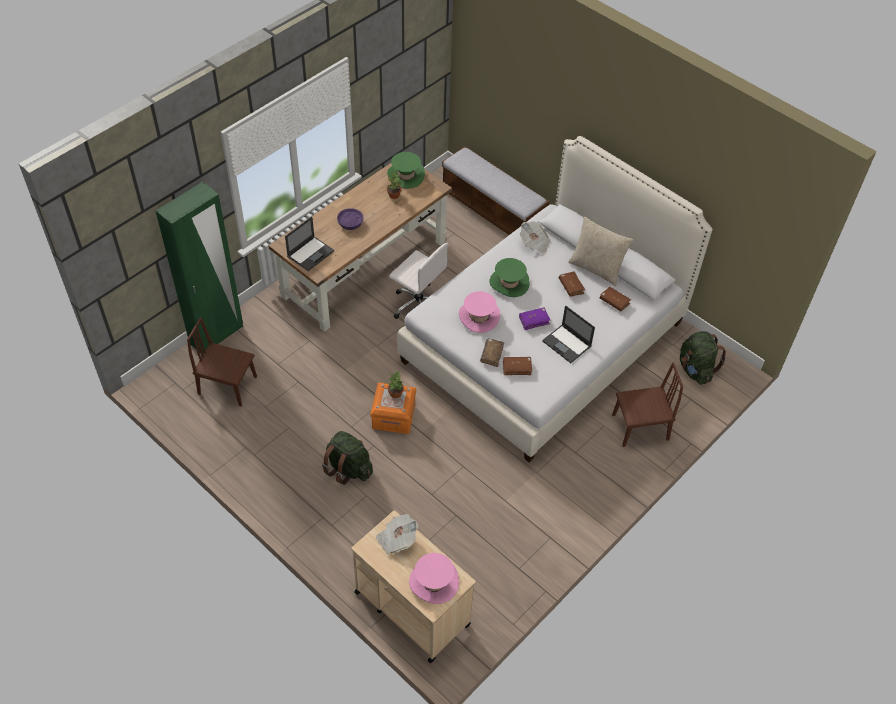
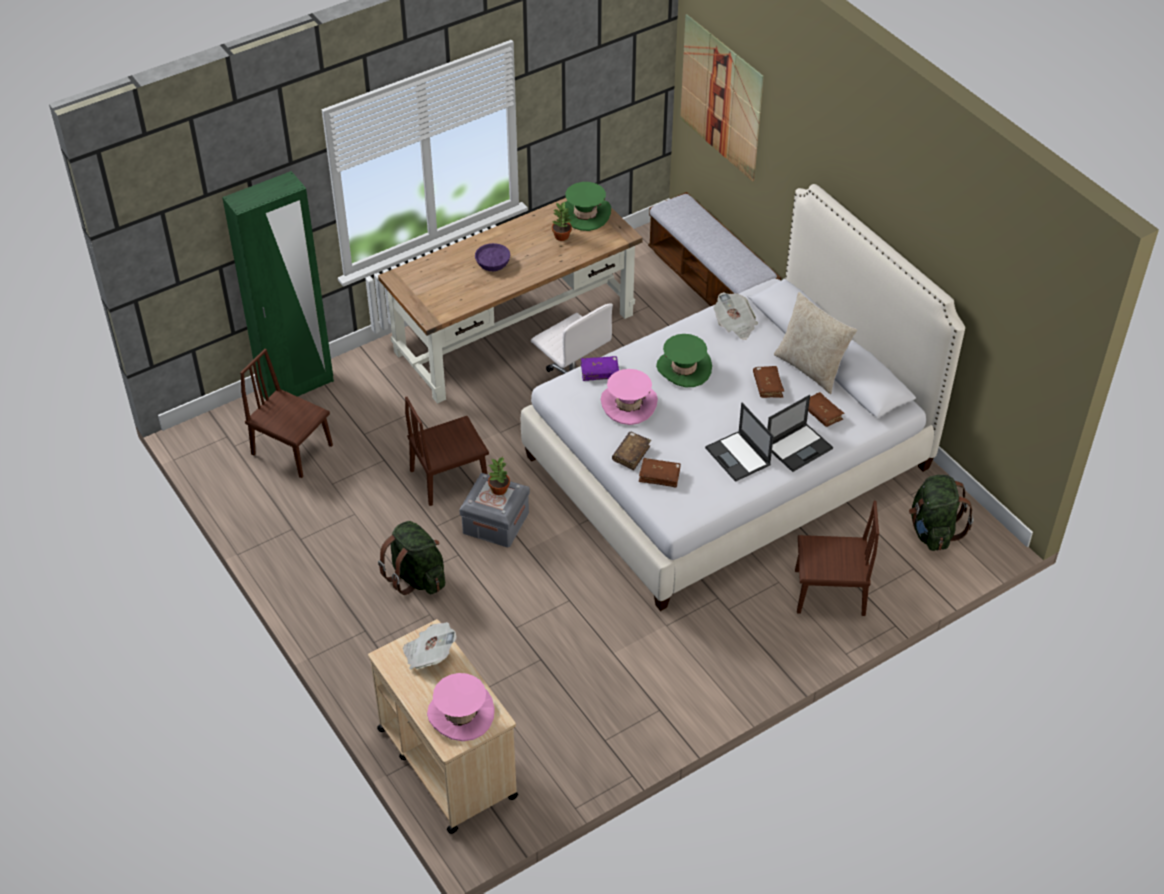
camera: 15 degrees right, 5 degrees down
(311, 253) = (429, 292): laptop -> laptop (799, 447)
(350, 387) = (449, 478): none -> brown chair
(393, 416) = (496, 523): orange storage box -> grey storage box
(493, 78) = (720, 98): none -> picture
(534, 321) = (702, 420): purple book -> purple book (599, 371)

